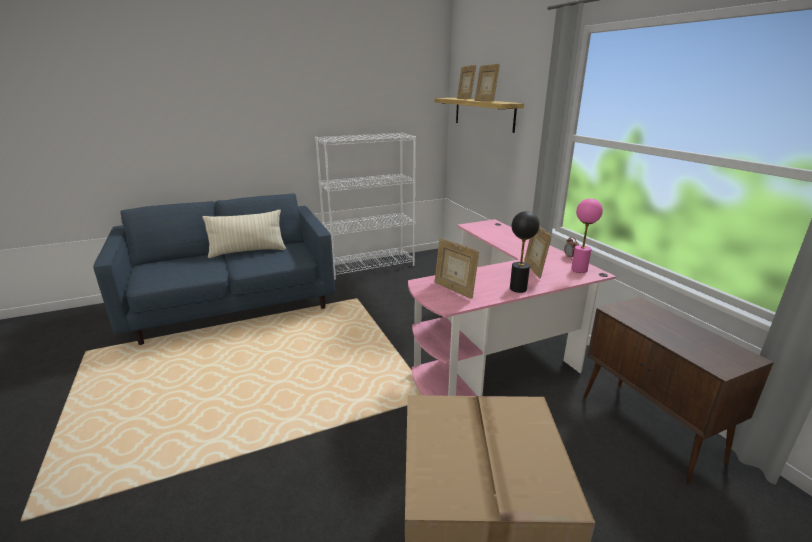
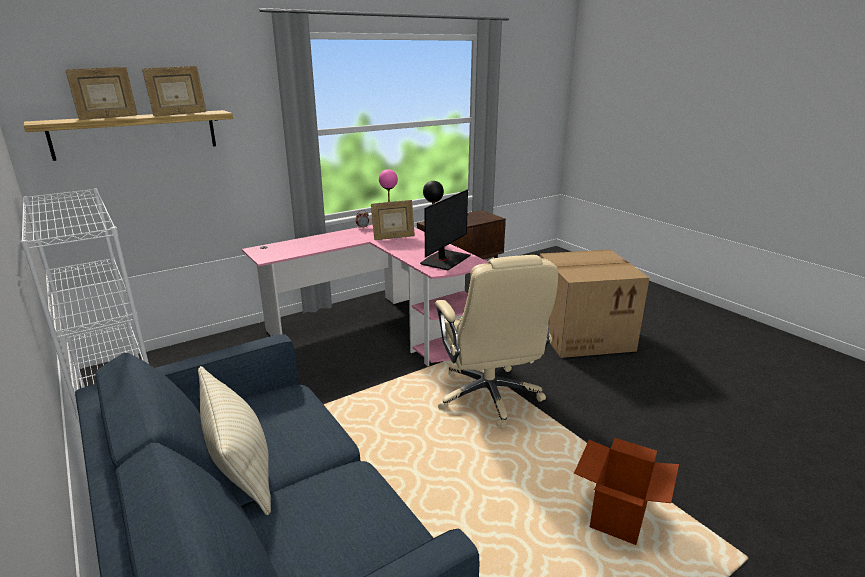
camera: 100 degrees left, 0 degrees up
(144, 446) = (618, 516): none -> cardboard box
(345, 404) = (489, 397): none -> beige office chair
(454, 290) = (444, 260): picture frame -> monitor

